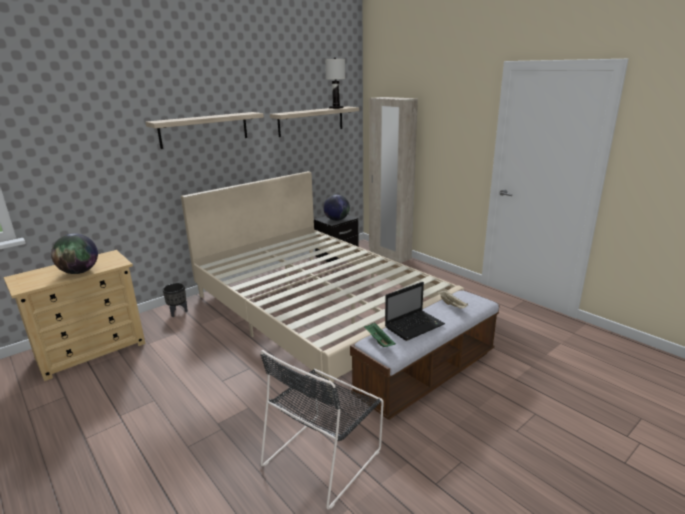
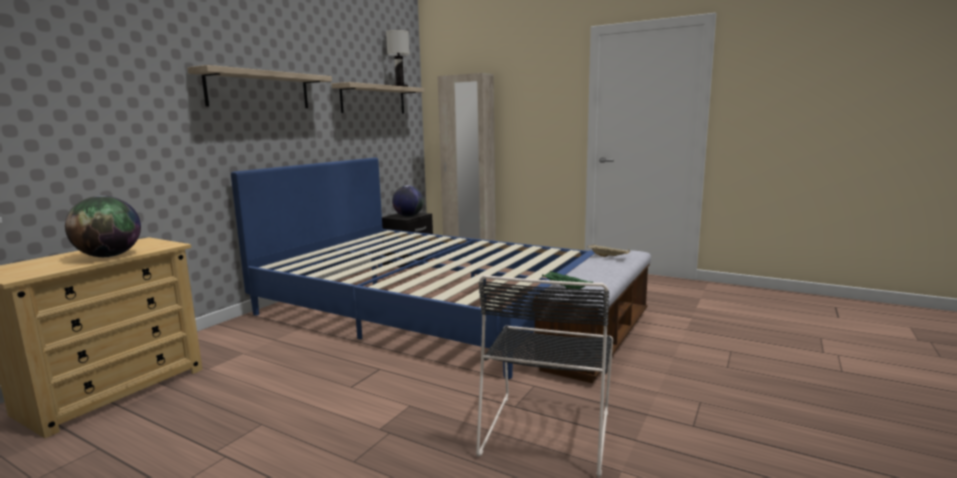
camera: 20 degrees left, 10 degrees down
(177, 312) = (231, 333): black planter -> none
(318, 310) = (425, 306): beige bed -> blue bed
(415, 325) = (590, 273): laptop -> none

